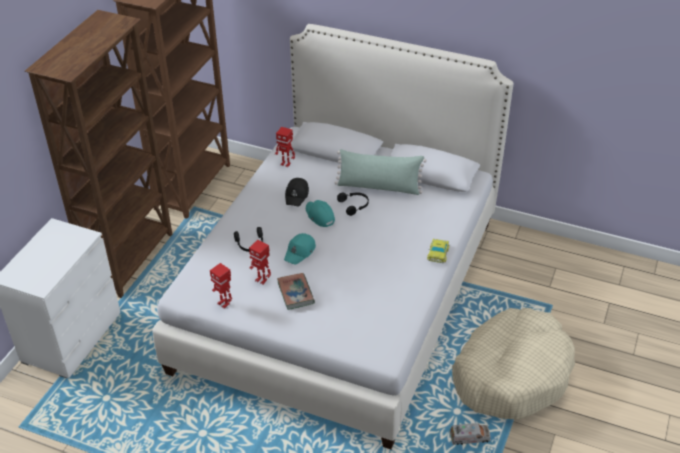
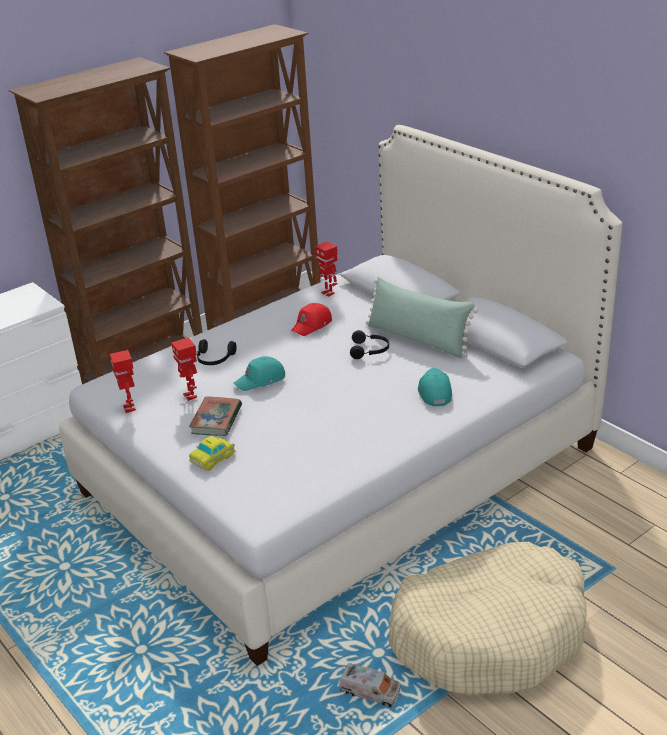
camera: 30 degrees right, 10 degrees down
(297, 195) = (312, 325): black cap -> red cap
(319, 216) = (318, 351): turquoise cap -> turquoise cap (434, 392)
(438, 253) = (430, 425): toy car -> toy car (213, 457)

